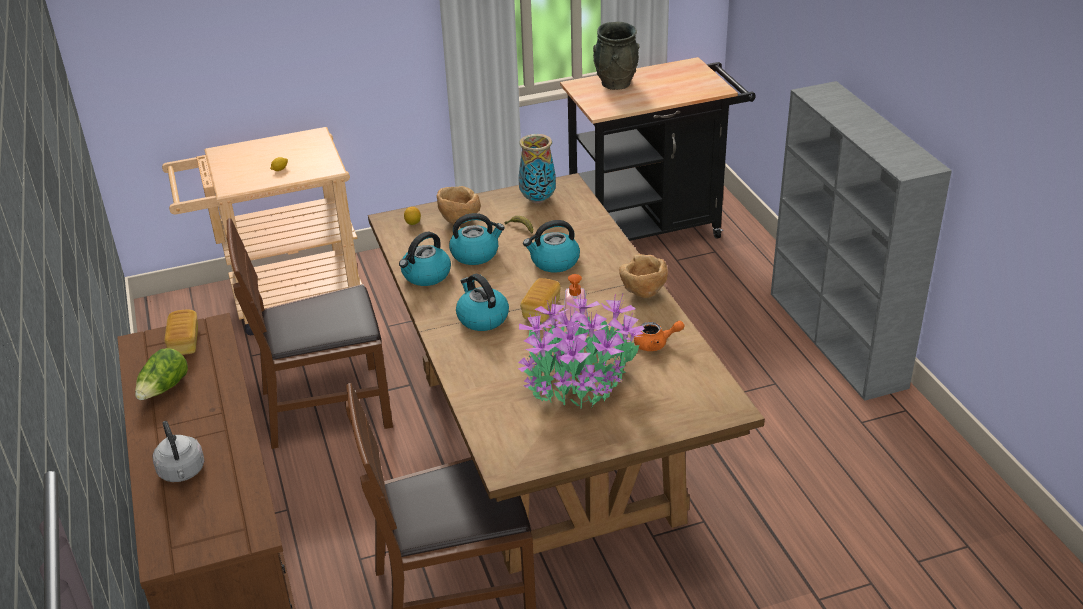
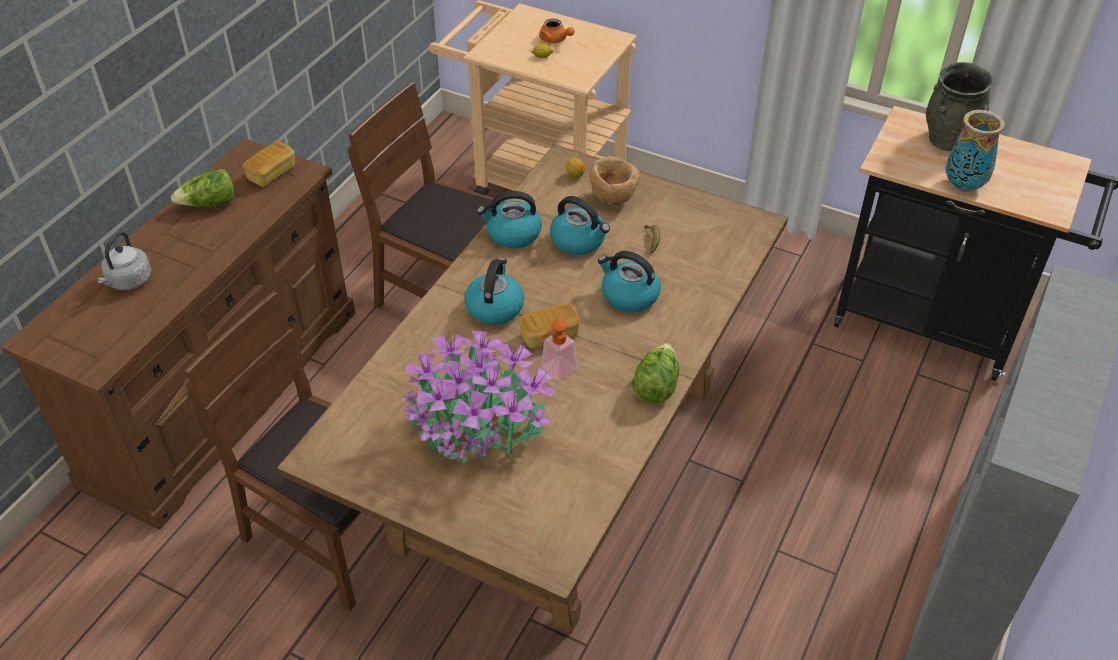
camera: 45 degrees right, 10 degrees up
(537, 199) = (709, 221): vase -> vase (963, 186)
(643, 293) = (655, 385): brown bowl -> lettuce
(656, 344) = (589, 445): orange teapot -> orange teapot (555, 40)

